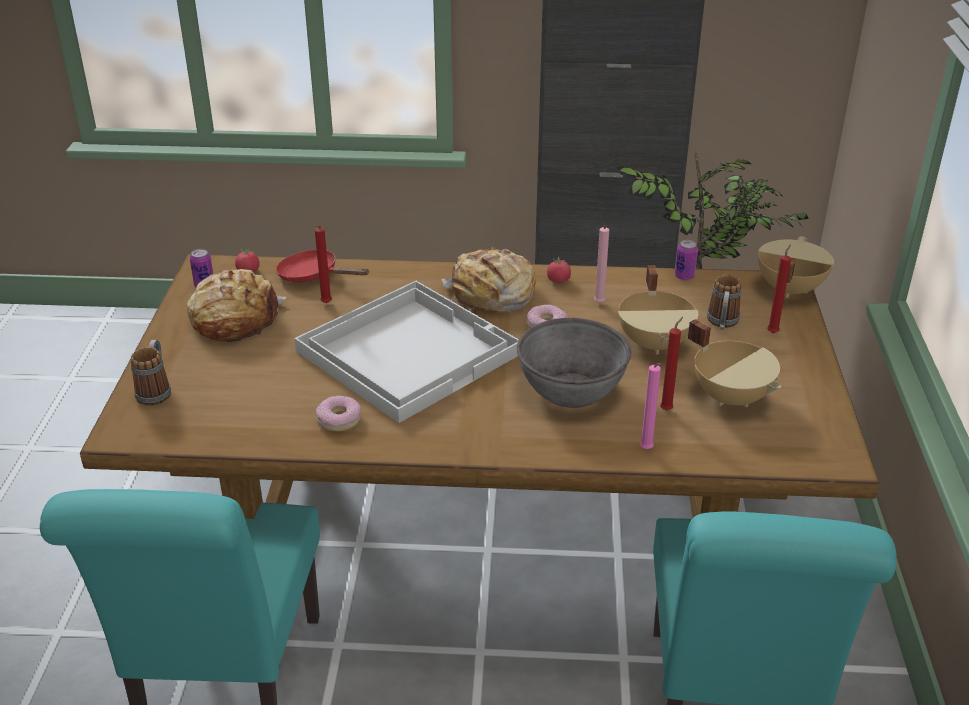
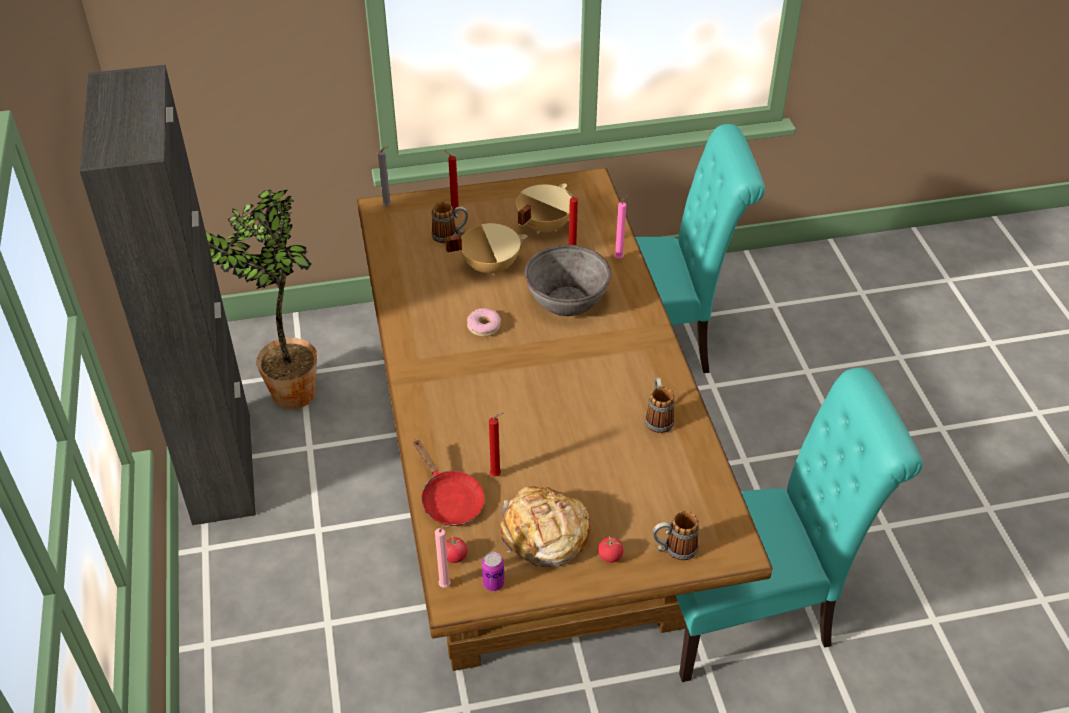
camera: 105 degrees left, 10 degrees up
(313, 276) = (449, 500): red frying pan -> red frying pan turned 45 degrees counterclockwise
(339, 419) = (658, 418): donut -> mug
(408, 351) = (551, 400): white tray -> none
(492, 294) = (446, 367): bread -> none
(558, 280) = (410, 330): tomato -> tomato (610, 556)
(599, 304) = (441, 302): pink candle -> pink candle (446, 585)
(684, 276) = (383, 260): can -> none
(788, 289) = (388, 206): beige cooking pot -> grey candle

